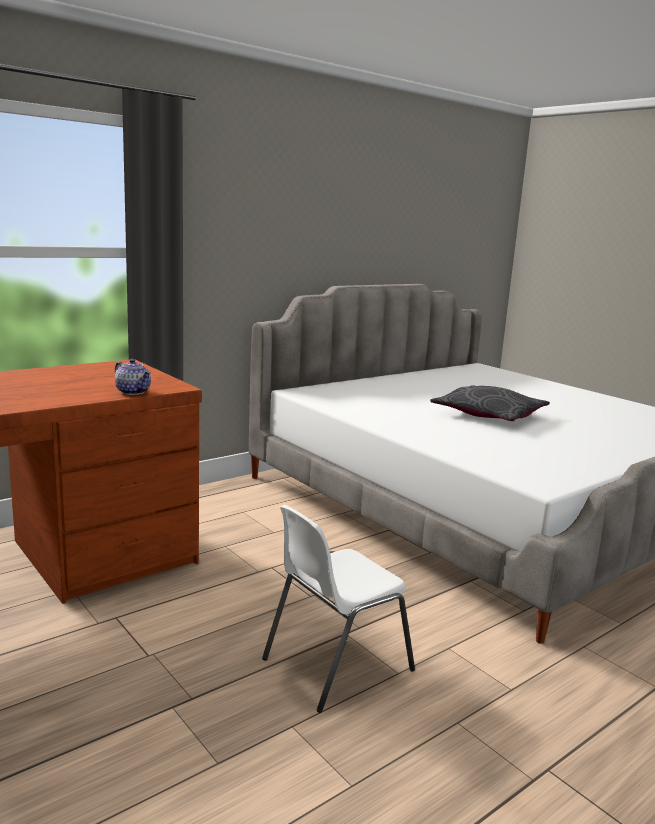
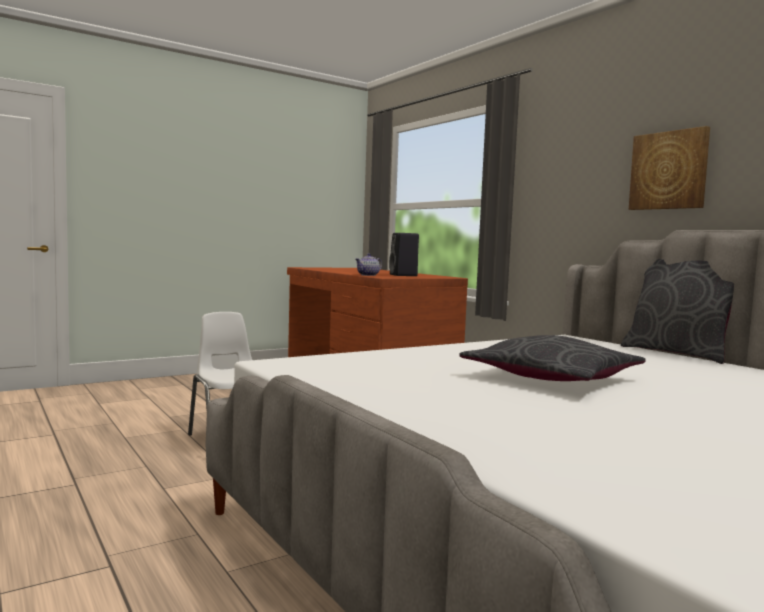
camera: 95 degrees right, 10 degrees down
(112, 378) = (404, 275): none -> black speaker
(314, 235) = (669, 170): none -> picture
(355, 378) = (677, 353): none -> grey pillow

